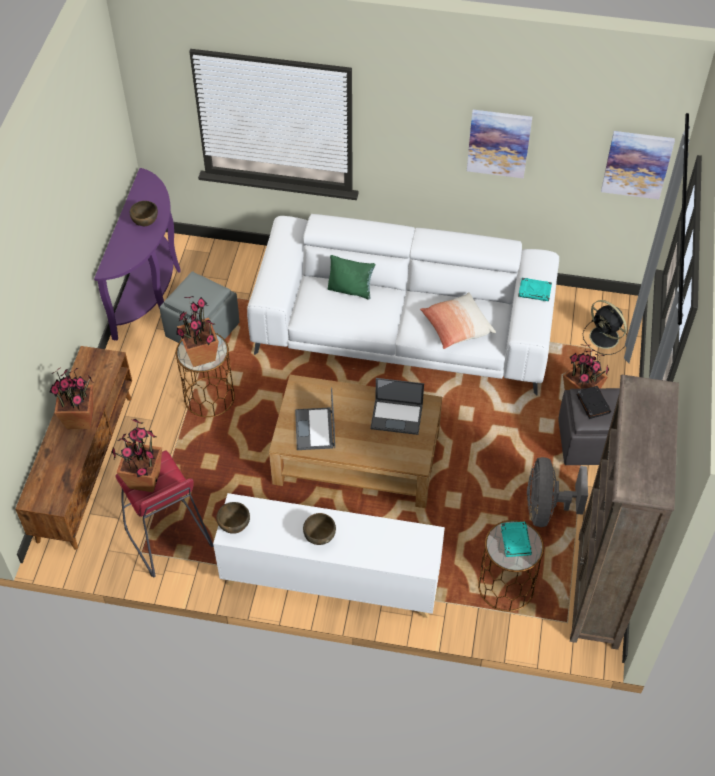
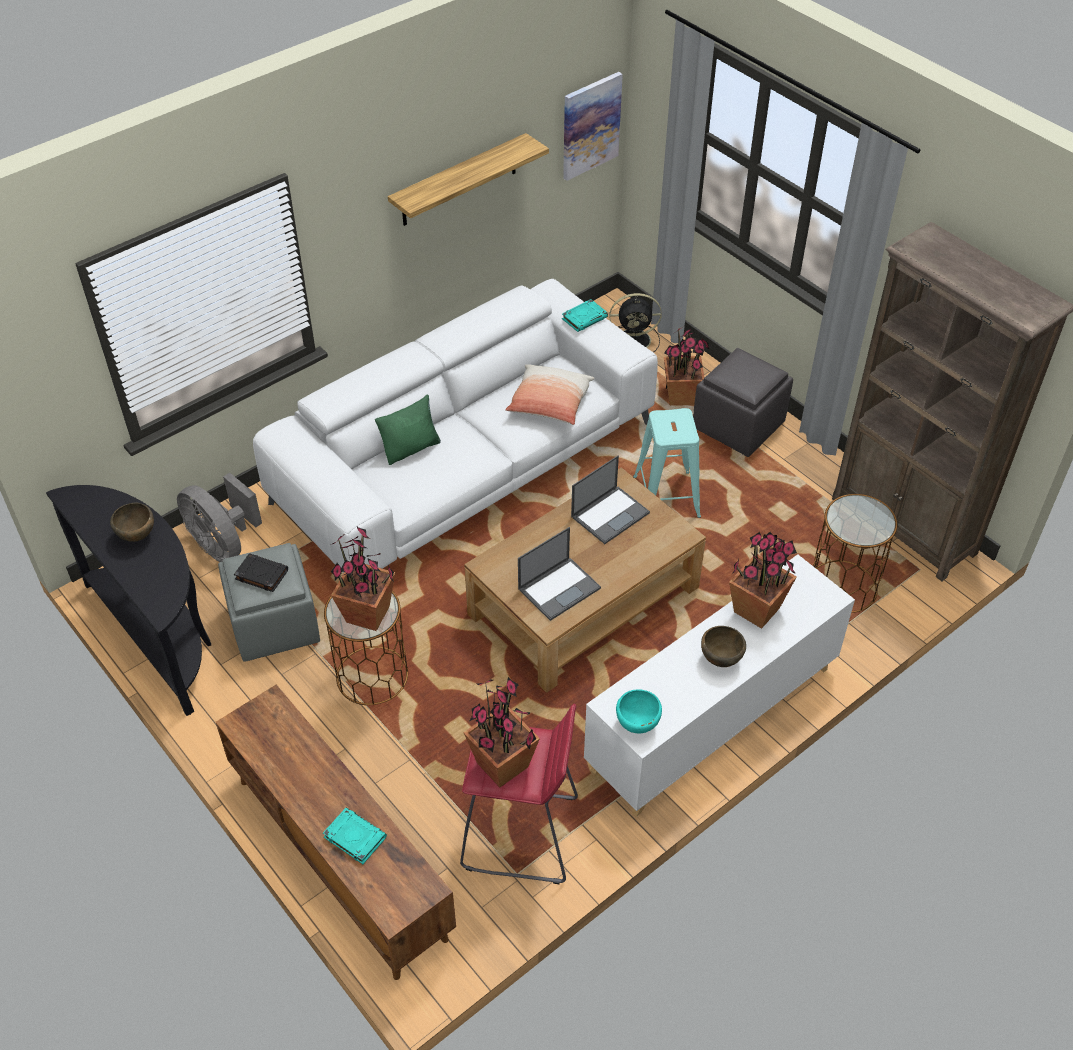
camera: 50 degrees left, 5 degrees down
(80, 419) = (325, 787): potted plant -> potted plant (757, 609)
(151, 289) = (160, 634): purple console table -> black console table
(234, 526) = (637, 725): brown bowl -> turquoise bowl
(315, 430) = (559, 588): laptop -> laptop turned 75 degrees counterclockwise
(483, 444) = (666, 497): none -> turquoise stool
(498, 143) = (459, 181): picture -> shelf
(515, 540) = (856, 515): turquoise book -> turquoise book (354, 837)
(546, 508) = (782, 501): grey fan -> grey fan (223, 544)
(592, 403) = (739, 373): black book -> black book (261, 575)

